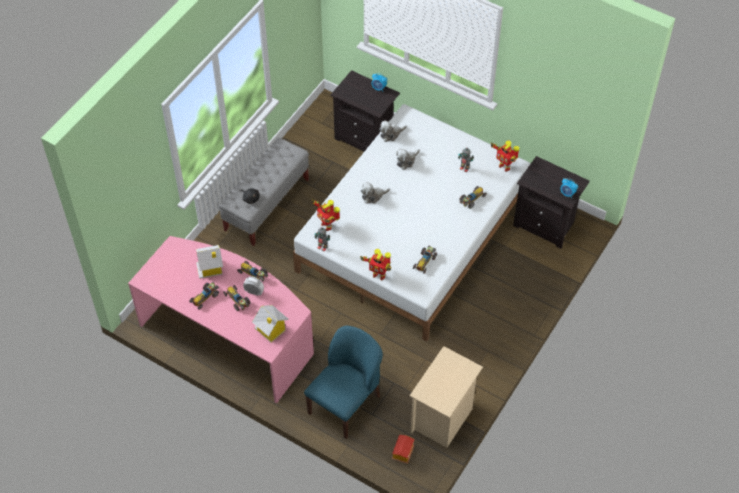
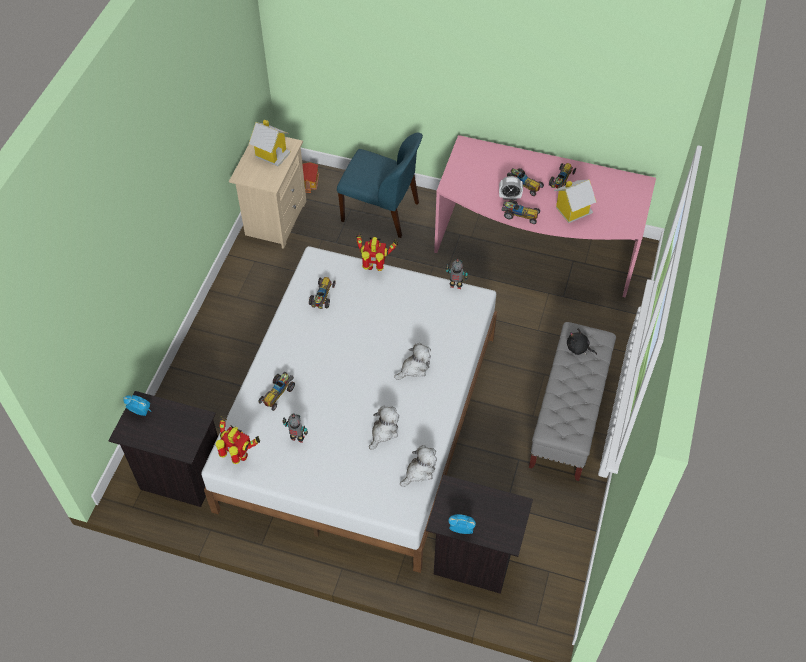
camera: 165 degrees right, 0 degrees up
(270, 330) = (472, 163): toy house -> toy house (271, 154)
(327, 225) = (461, 315): toy robot -> none
(345, 404) = (382, 212): blue chair -> blue chair turned 90 degrees counterclockwise

